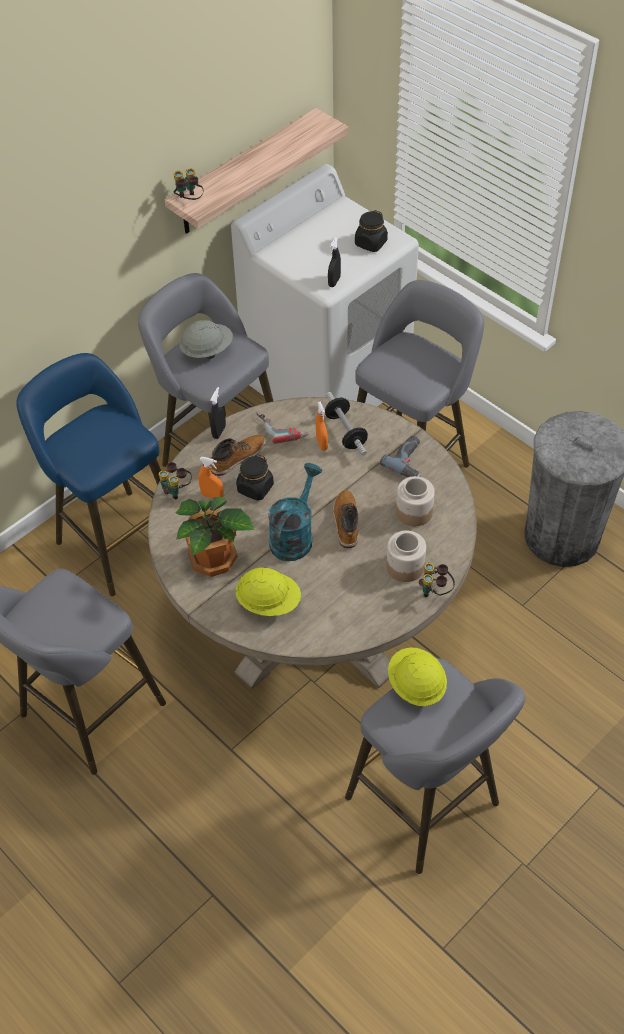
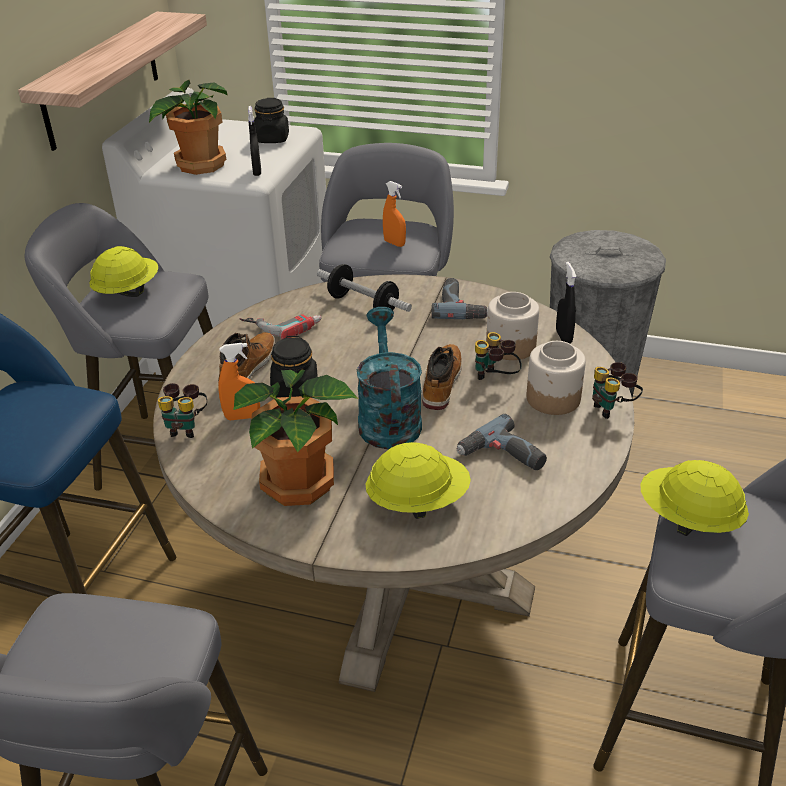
camera: 30 degrees left, 15 degrees down
(188, 200) = (53, 84): binoculars -> binoculars (495, 380)
(207, 350) = (127, 292): grey hard hat -> yellow hard hat
(219, 432) = (202, 352): black spray bottle -> black spray bottle (563, 337)
(299, 257) = (199, 165): none -> potted plant
(322, 443) = (344, 323): orange spray bottle -> orange spray bottle (394, 243)
(339, 595) = (502, 457): none -> power drill
(346, 522) = (441, 383): boot -> boot turned 45 degrees clockwise

